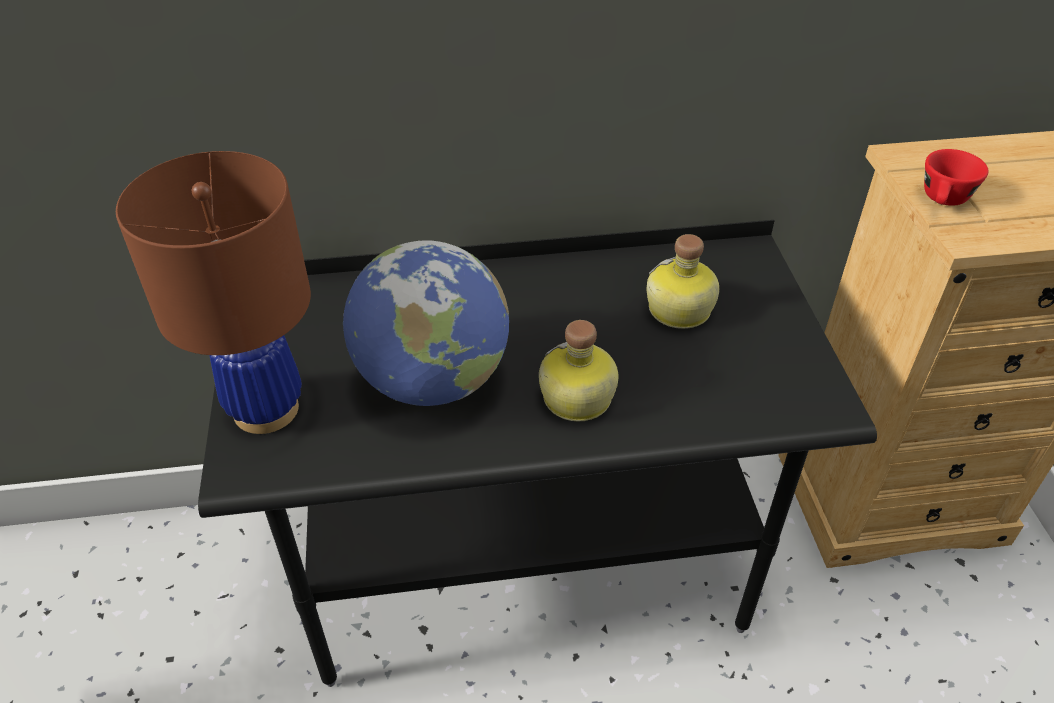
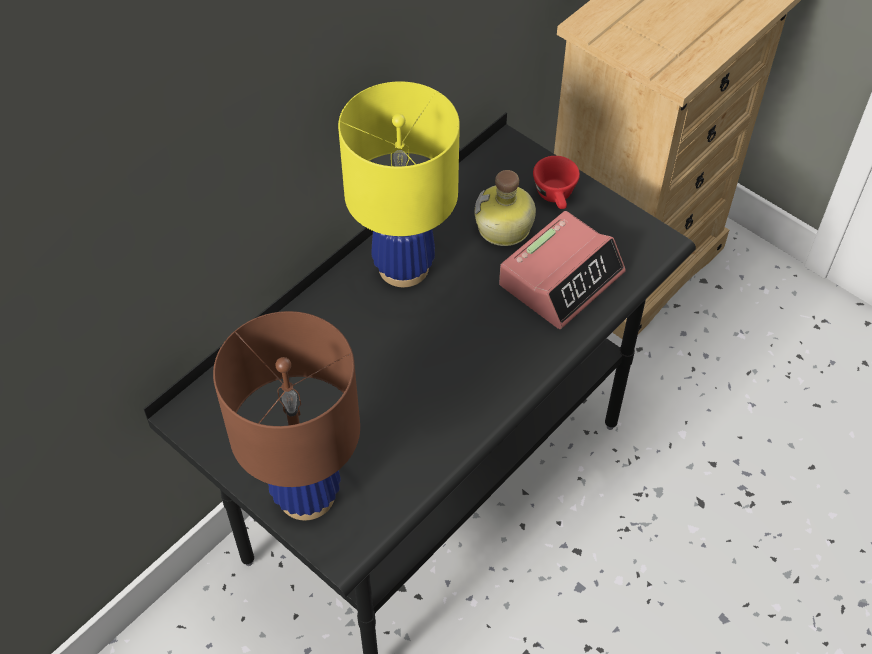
camera: 40 degrees left, 10 degrees up
(432, 381) = (398, 392): globe -> none
(550, 291) = (403, 267): none -> yellow table lamp
(576, 399) = (505, 341): bottle -> none
(691, 381) = (561, 278): none -> alarm clock
(944, 201) = (642, 52): red cup -> red cup (556, 197)

